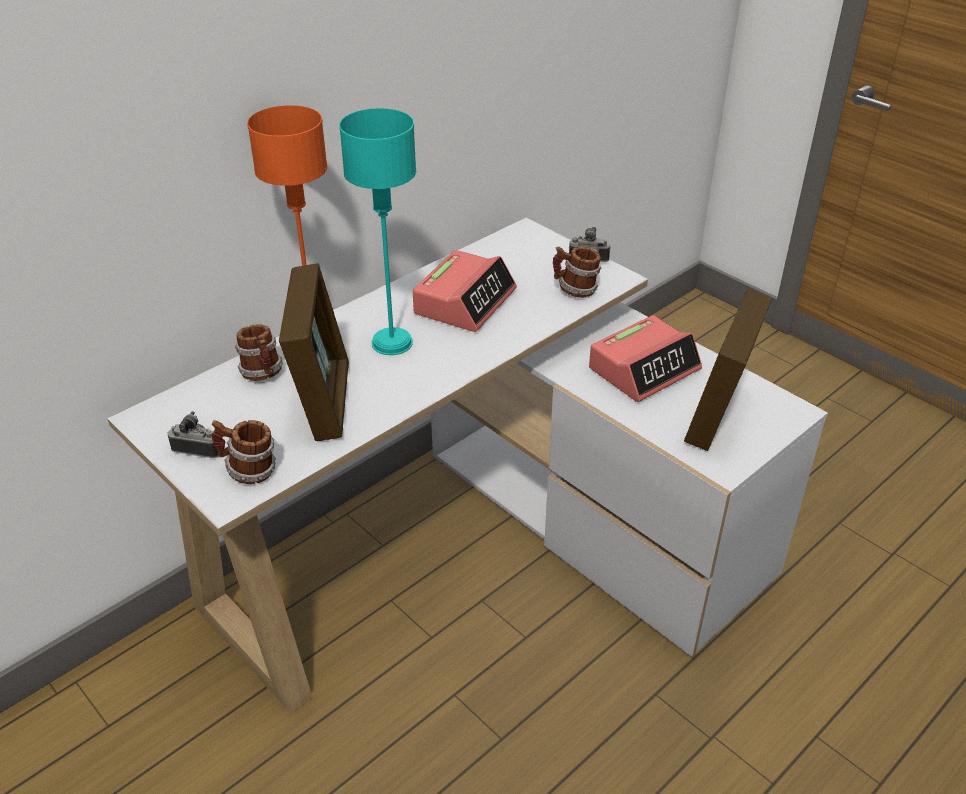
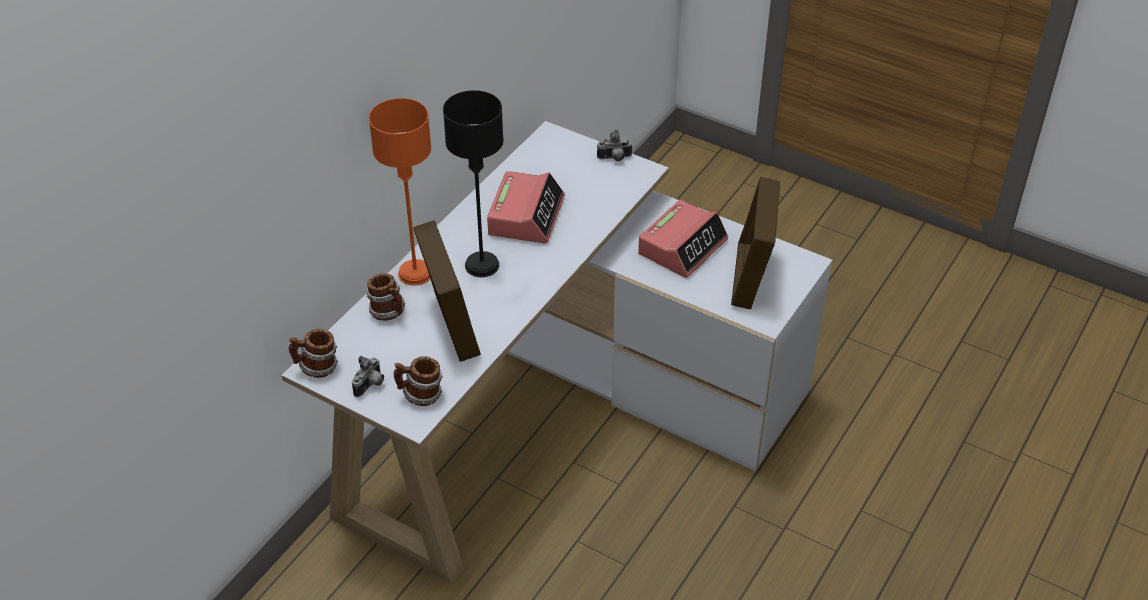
camera: 15 degrees left, 5 degrees up
(198, 448) = (371, 385): camera -> camera turned 120 degrees clockwise
(392, 343) = (482, 265): turquoise table lamp -> black table lamp
(575, 290) = (613, 189): mug -> mug (316, 368)

